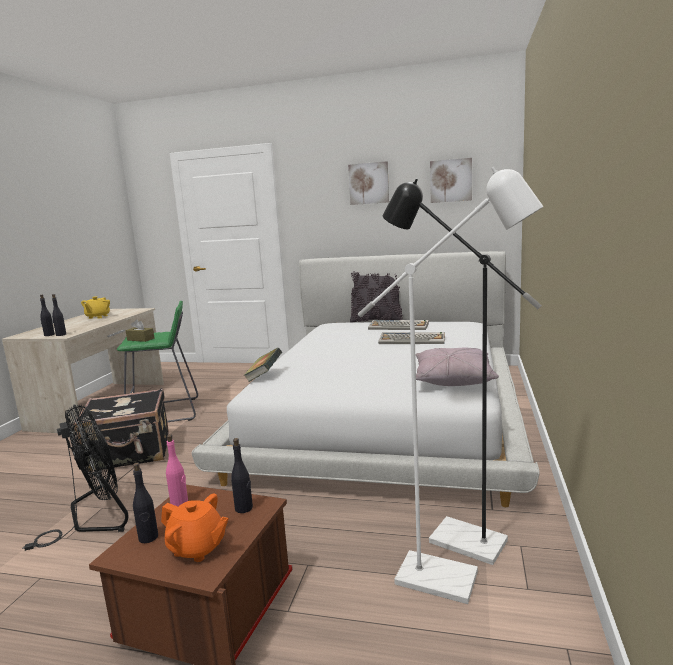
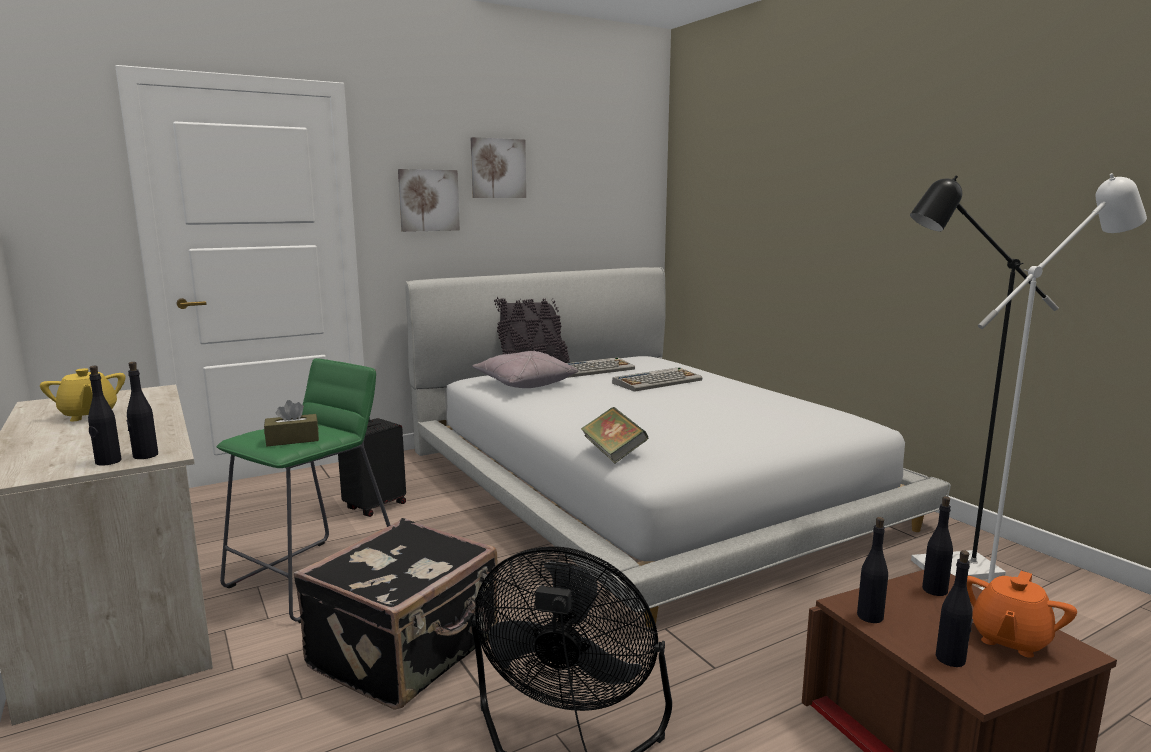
camera: 45 degrees left, 0 degrees up
(179, 502) = (870, 616): pink bottle -> black bottle
(197, 548) = (1009, 640): orange teapot -> orange teapot turned 150 degrees clockwise
(243, 388) = (374, 506): none -> black suitcase
(451, 180) = (597, 175): picture -> picture (428, 200)
(453, 379) = (813, 411): purple pillow -> purple pillow (524, 383)

